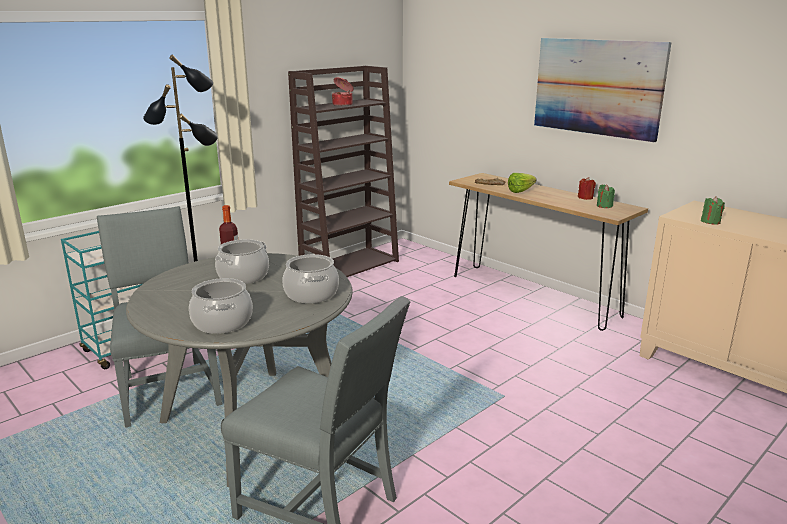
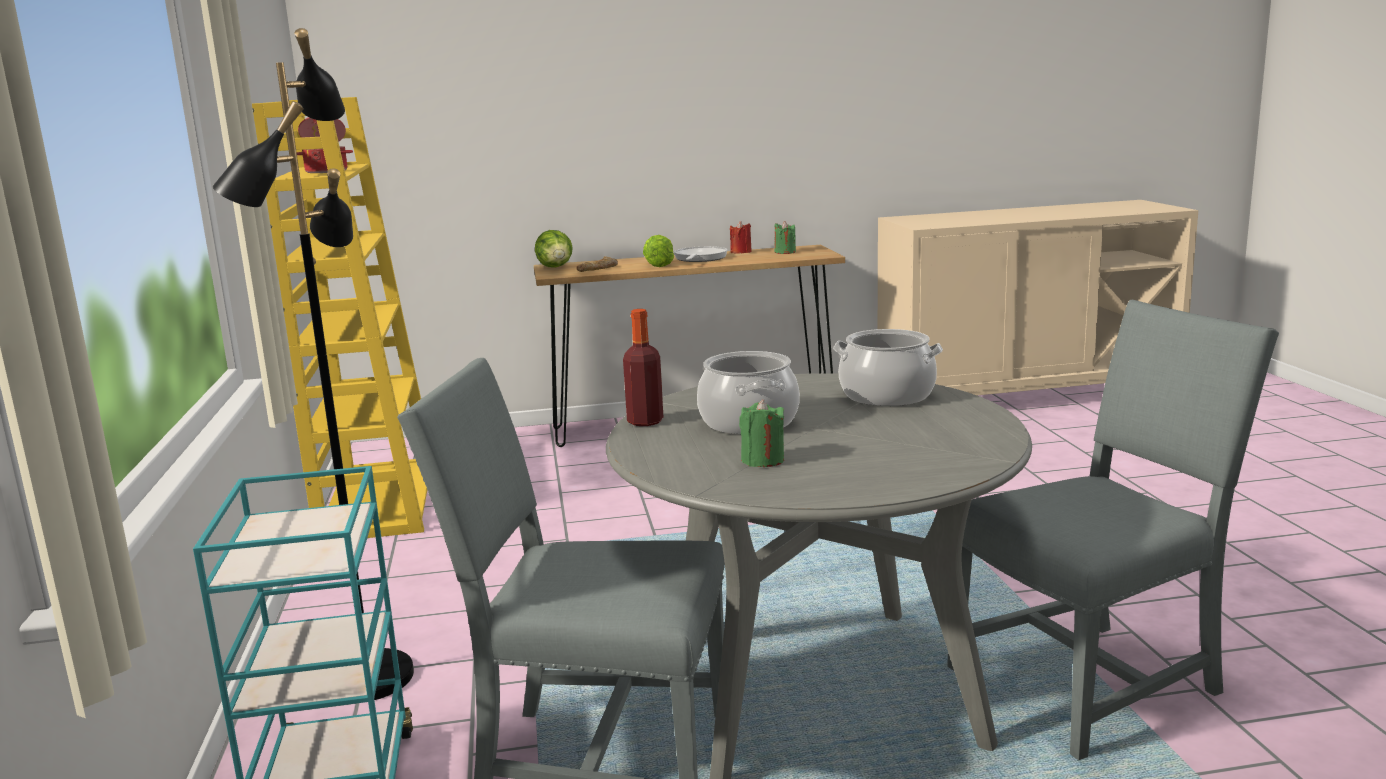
camera: 55 degrees left, 5 degrees down
(222, 322) = (942, 450): cooking pot -> none
(350, 266) = (378, 500): brown bookcase -> yellow bookcase
(479, 177) = (556, 268): none -> lettuce
(550, 194) = (699, 258): none -> frying pan
(597, 87) = (718, 93): picture -> none
(710, 221) = (957, 223): green candle -> green candle (762, 460)

